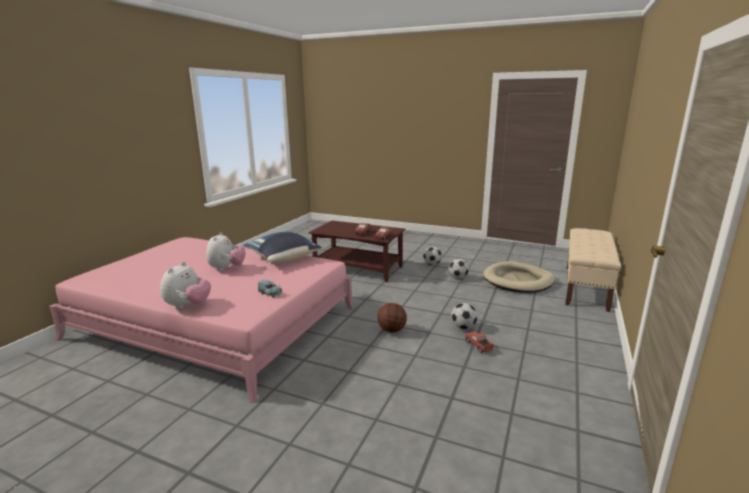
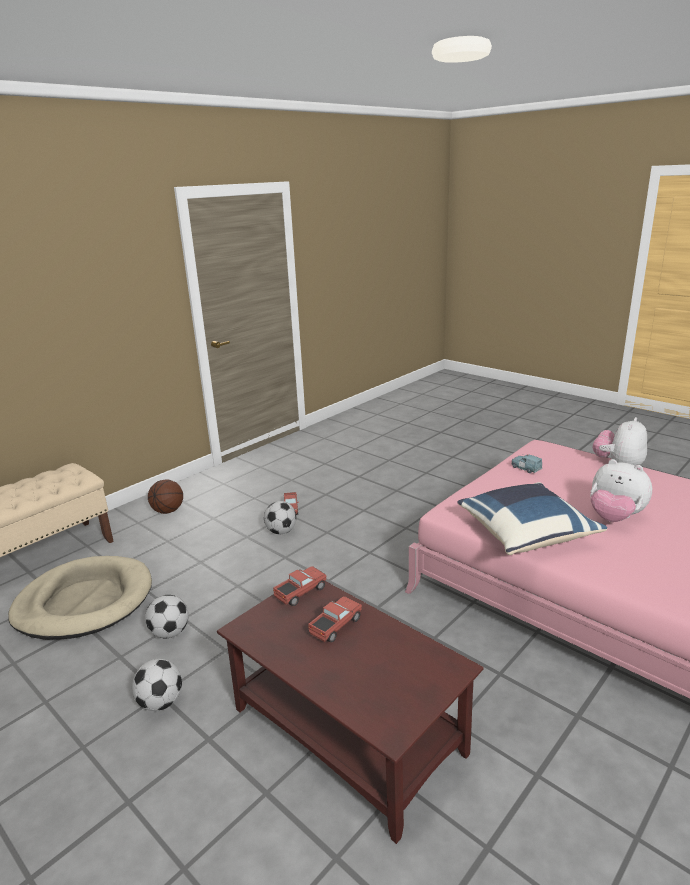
camera: 160 degrees left, 5 degrees up
(227, 268) = (614, 518): plush toy -> plush toy turned 75 degrees counterclockwise
(392, 330) = (369, 542): basketball -> basketball (168, 511)

